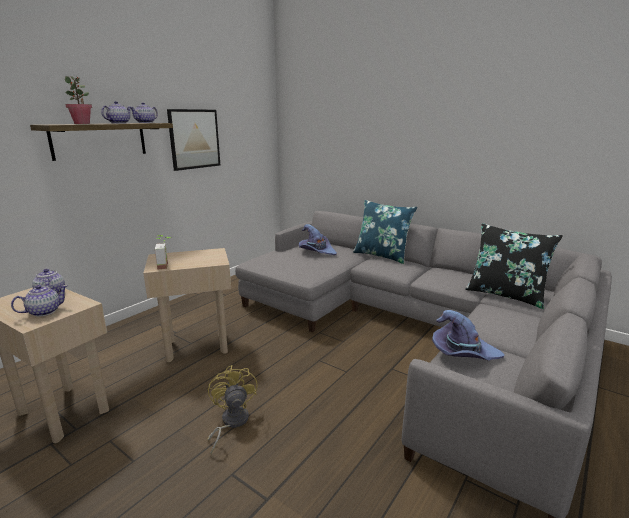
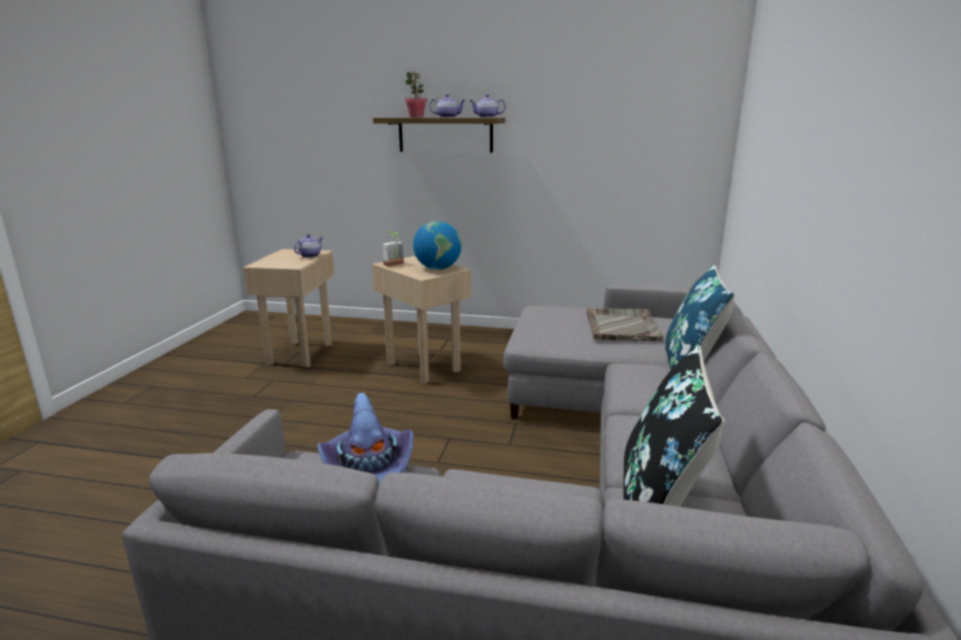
camera: 65 degrees right, 0 degrees up
(44, 312) = (277, 262): teapot -> none
(194, 139) = (563, 140): picture -> none
(205, 255) = (437, 268): none -> globe
(231, 423) = (311, 419): yellow fan -> none
(316, 251) = (622, 326): purple hat -> grey tray

